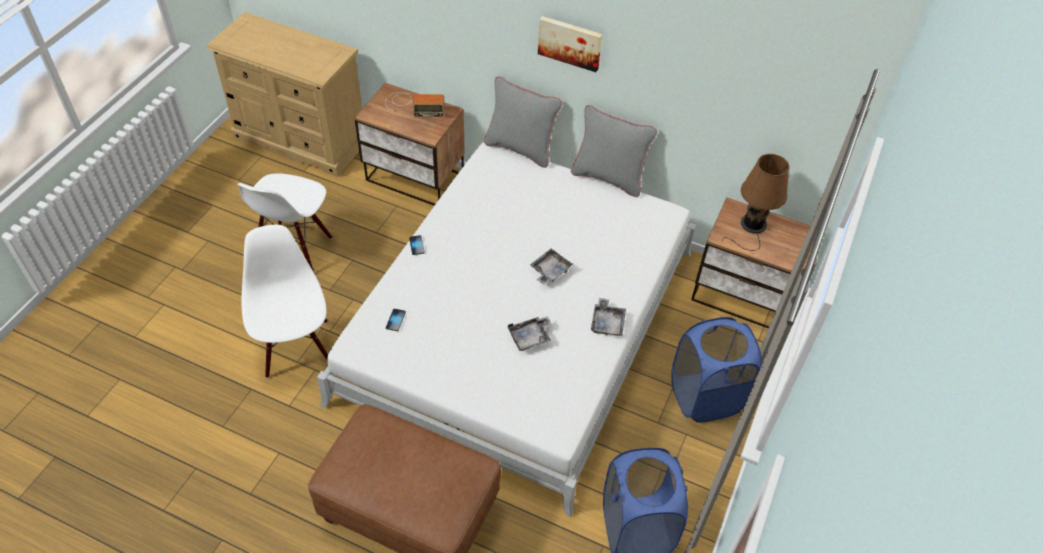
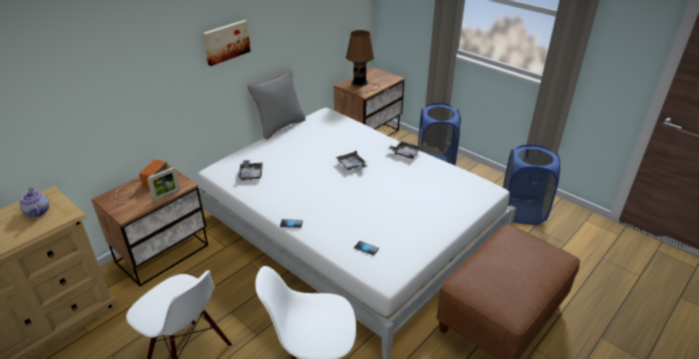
camera: 70 degrees left, 15 degrees down
(317, 57) = (38, 212): none -> teapot
(407, 130) = (167, 195): none -> picture frame
(520, 149) = (222, 156): grey pillow -> none
(530, 337) = (407, 185): grey tray -> grey tray (251, 174)

